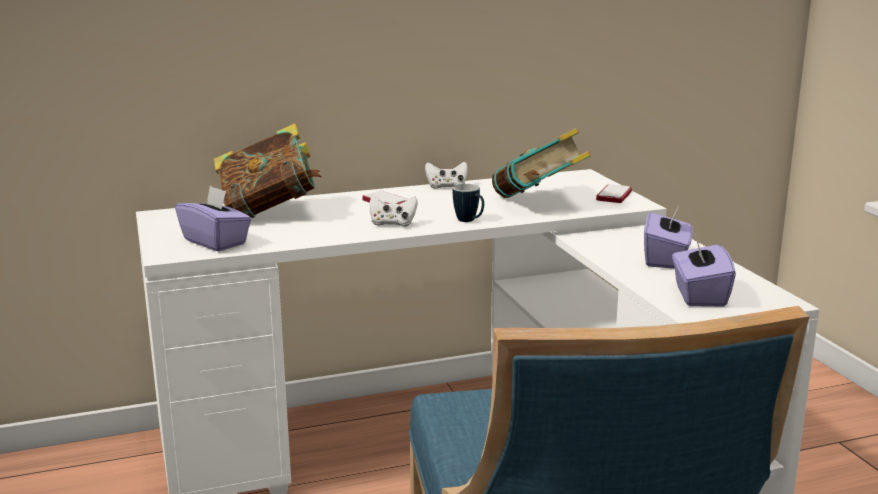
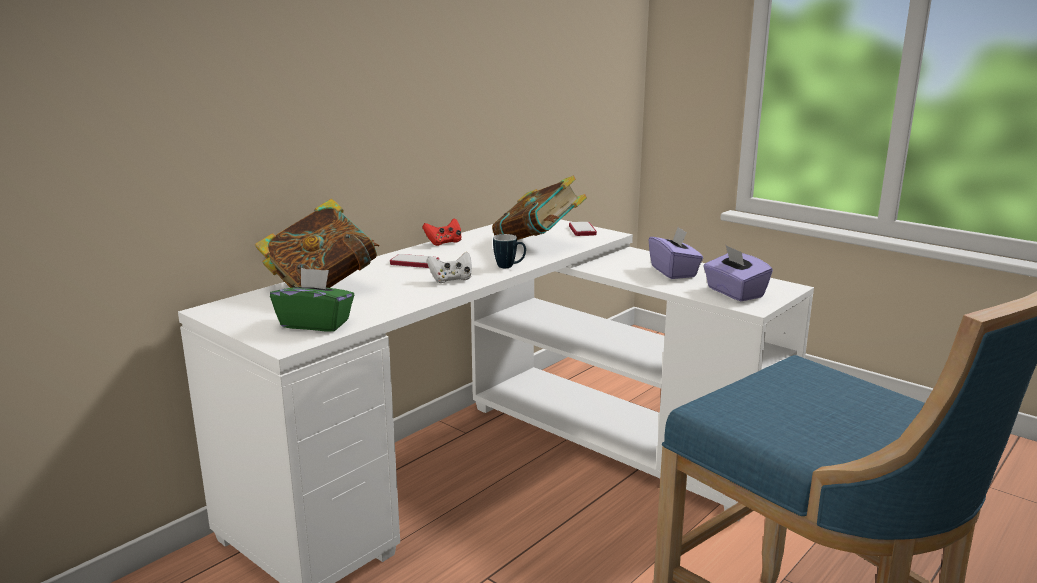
camera: 30 degrees left, 0 degrees up
(216, 242) = (315, 324): purple tissue box -> green tissue box
(446, 187) = (444, 243): white game controller -> red game controller

